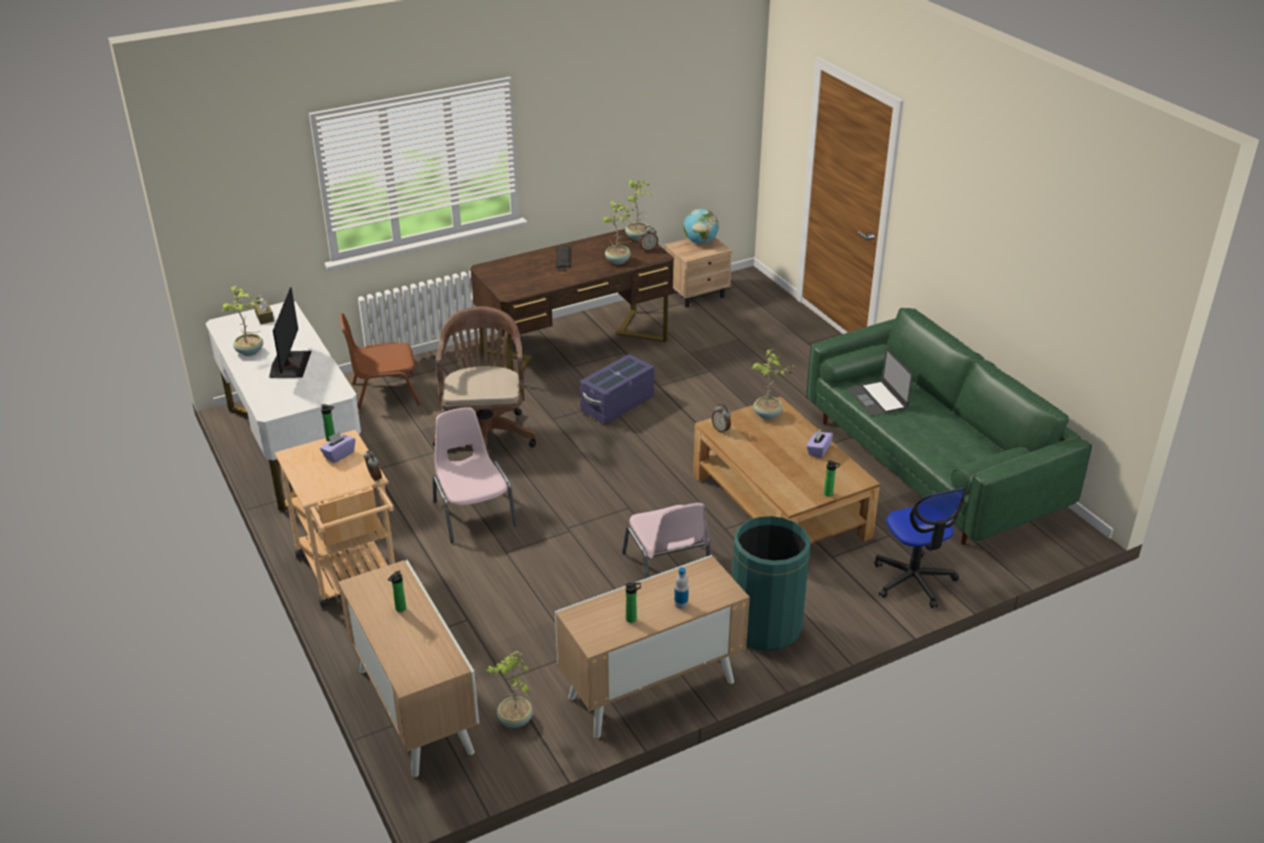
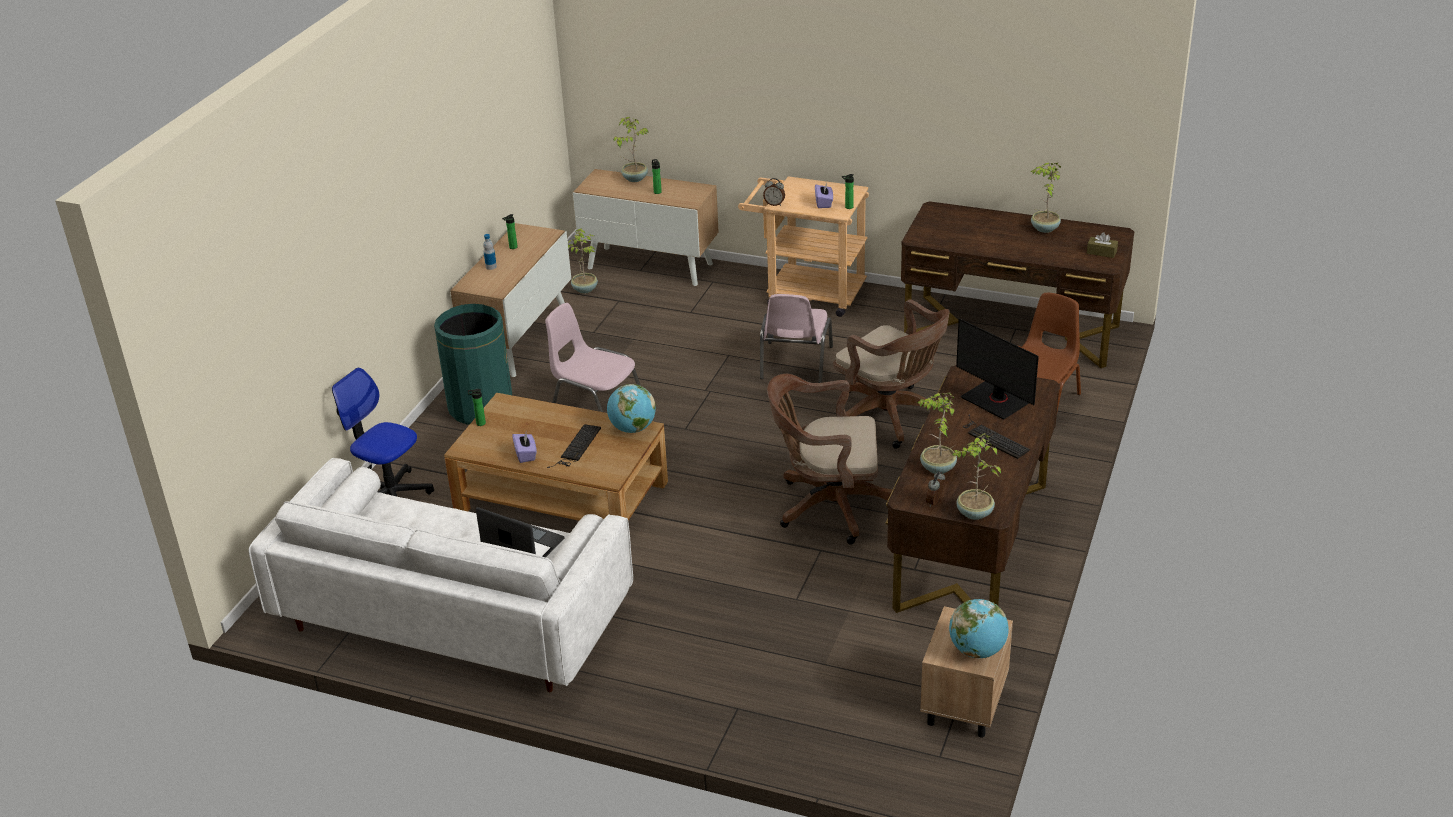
camera: 140 degrees right, 0 degrees up
(290, 365) = (994, 236): monitor -> monitor (995, 401)
(293, 446) = (1011, 331): white desk -> brown desk
(473, 513) = (795, 363): pink chair -> pink chair turned 75 degrees clockwise
(617, 405) = (828, 507): purple storage box -> brown office chair
(721, 429) = (632, 429): alarm clock -> globe
(767, 415) = (608, 463): potted plant -> potted plant (634, 178)
(775, 437) = (577, 447): none -> keyboard
(931, 465) = (453, 616): green sofa -> white sofa

